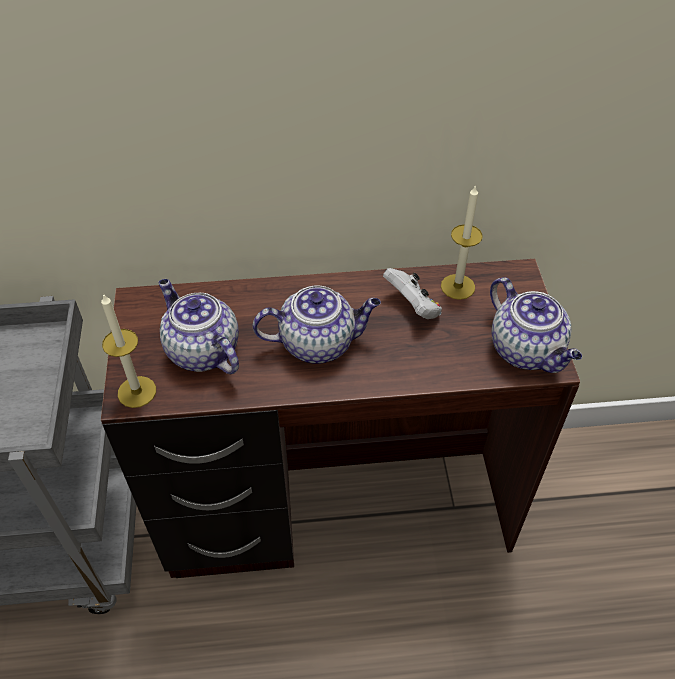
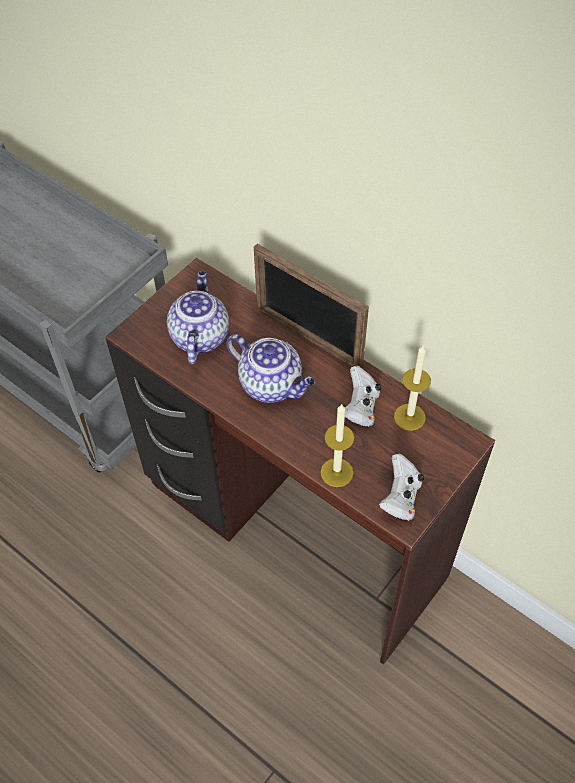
camera: 45 degrees right, 5 degrees up
(137, 392) = (139, 334): candle -> candle (336, 472)
(303, 284) = (308, 337): none -> picture frame
(527, 351) = (400, 498): teapot -> white game controller

